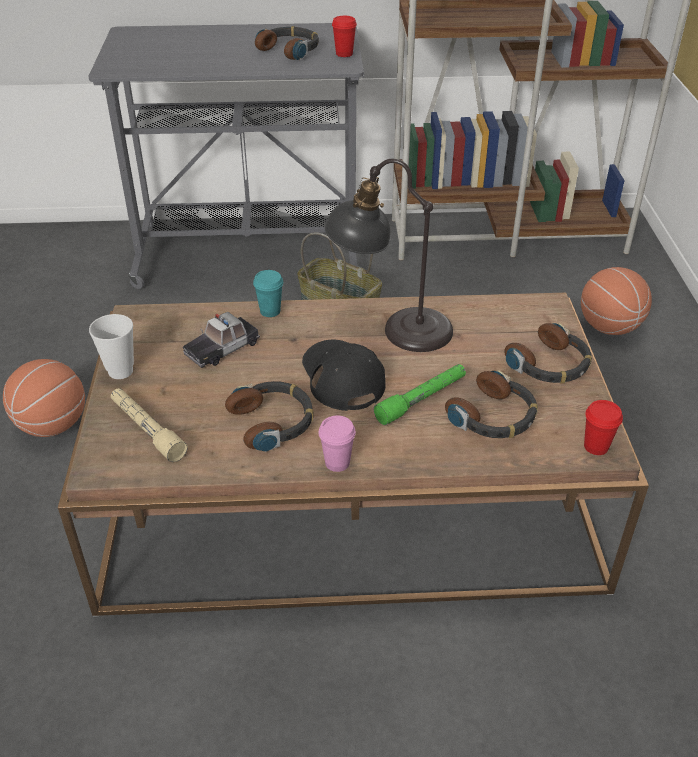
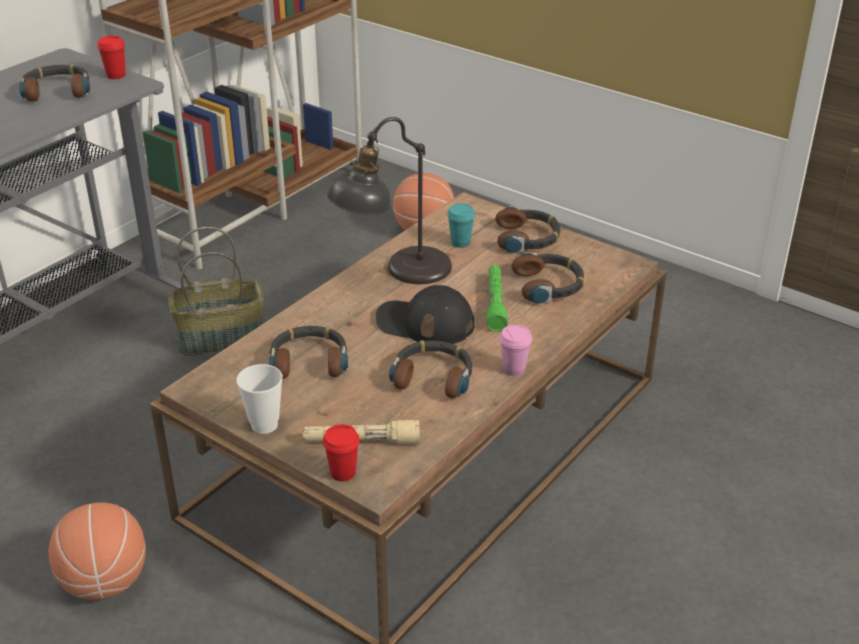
camera: 50 degrees left, 5 degrees down
(222, 347) = (309, 360): toy car -> headphones
(270, 311) = (297, 317): turquoise cup -> turquoise cup (460, 243)
(596, 446) = (622, 265): red cup -> red cup (343, 473)

